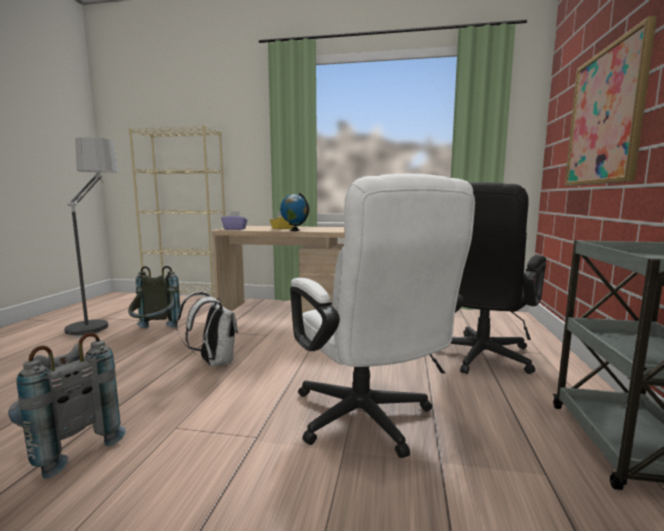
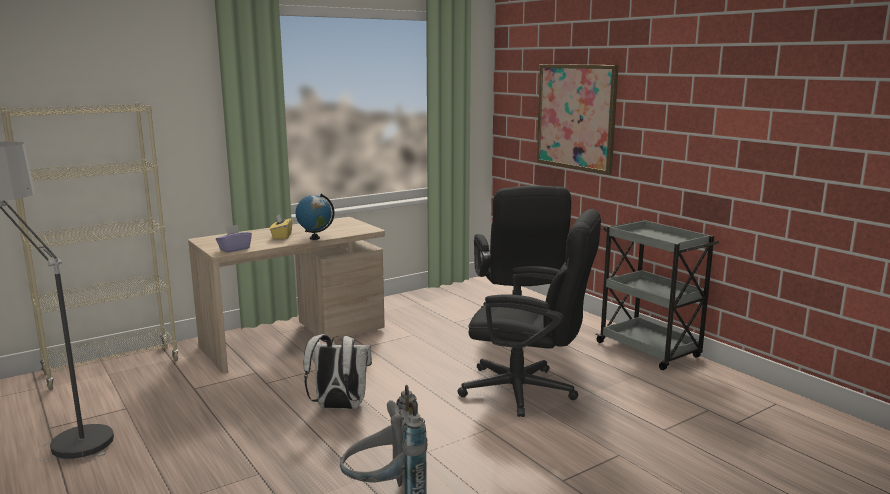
camera: 45 degrees left, 5 degrees up
(155, 332) = (189, 411): grey backpack -> none
(368, 422) = (529, 392): white office chair -> black office chair

